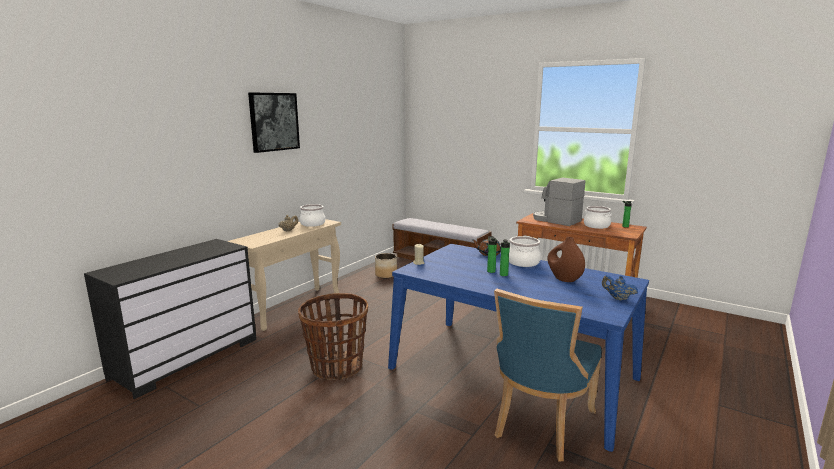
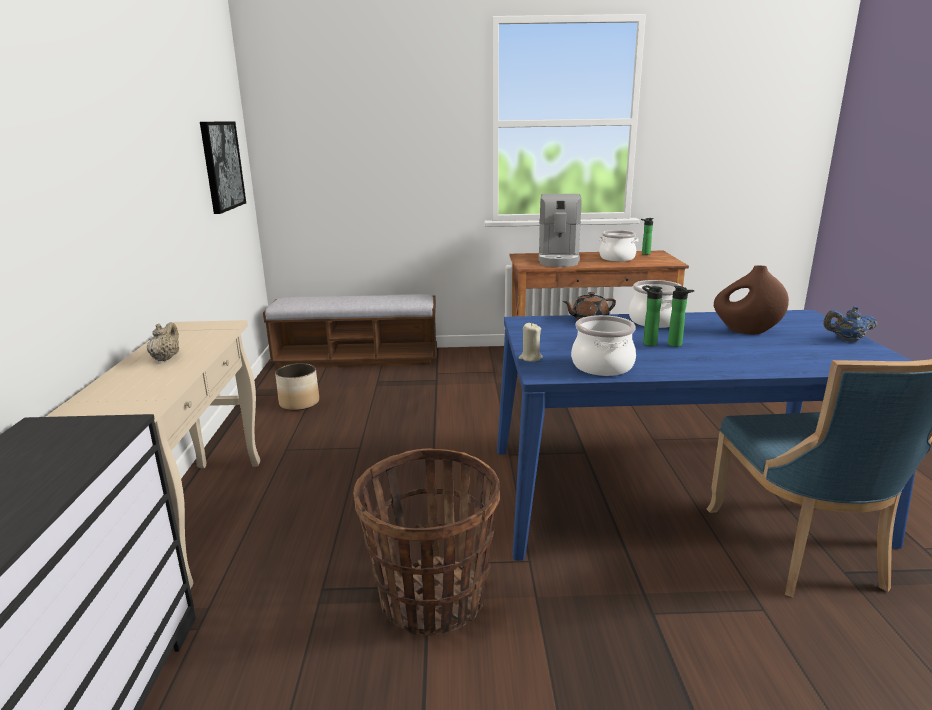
camera: 35 degrees left, 5 degrees up
(274, 122) = (74, 105): picture -> picture (221, 166)
(313, 224) = (196, 335): cooking pot -> cooking pot (603, 366)
(555, 220) = (558, 259): coffee machine -> coffee machine turned 90 degrees counterclockwise

